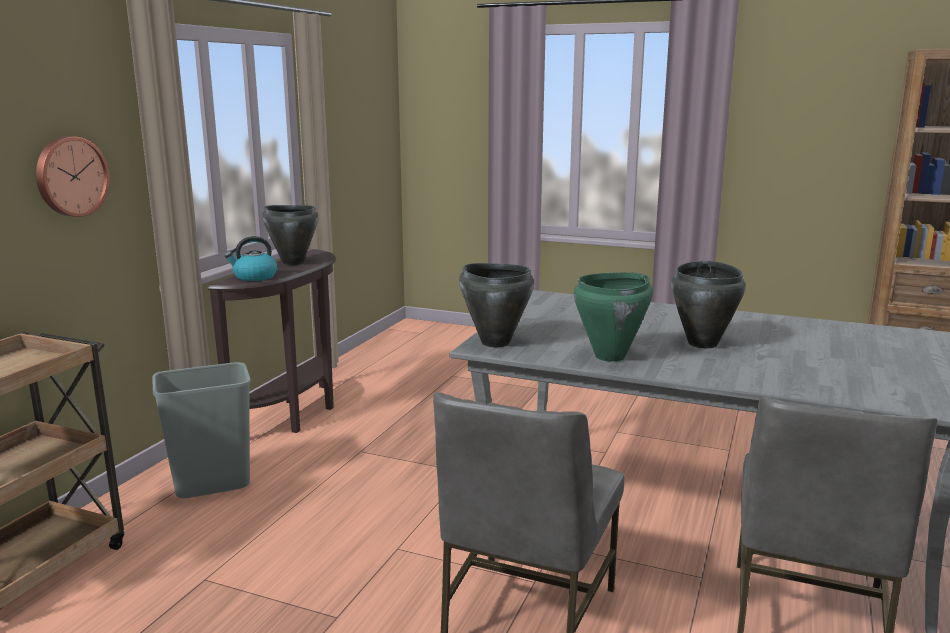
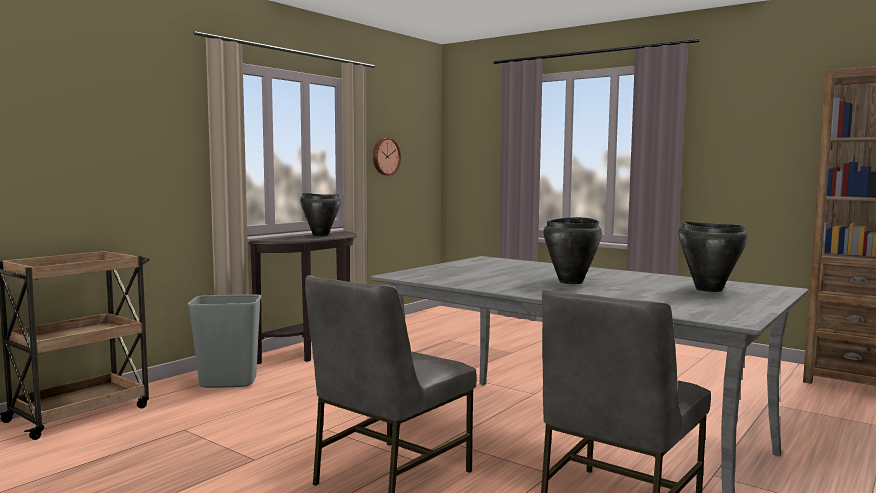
camera: 15 degrees right, 10 degrees down
(70, 176) = (156, 154): wall clock -> wall clock (385, 156)
(254, 277) = (284, 239): kettle -> none
(495, 342) = (410, 273): black cooking pot -> black cooking pot (708, 289)
(610, 356) = (486, 283): green cooking pot -> none

